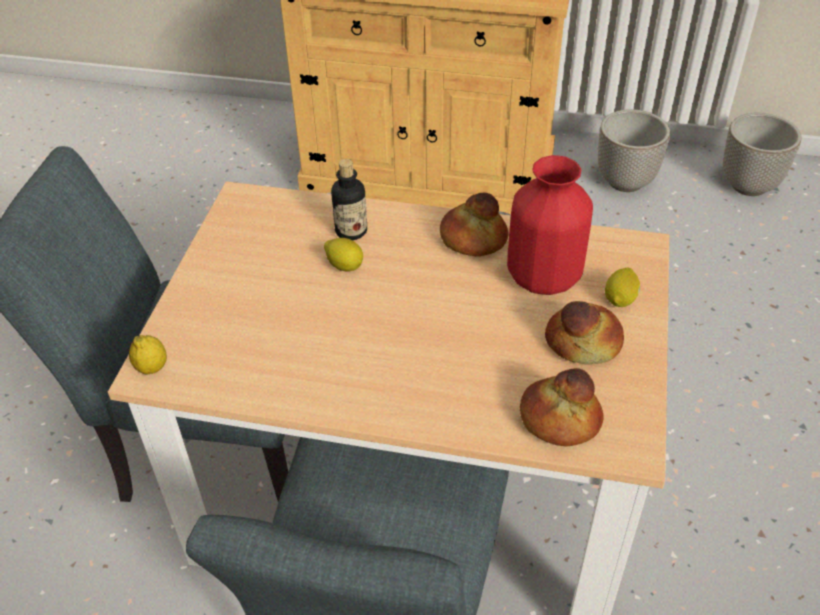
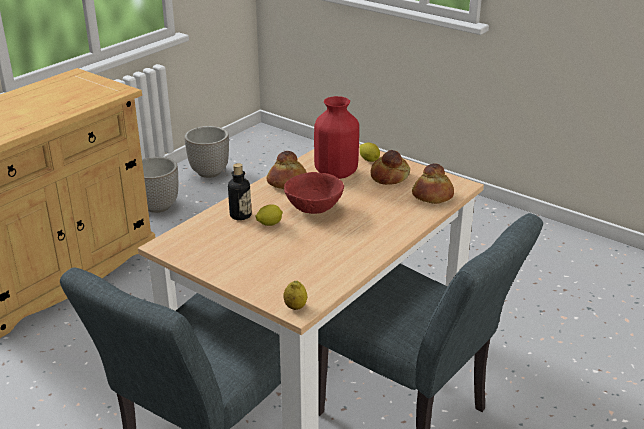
camera: 65 degrees left, 15 degrees down
(415, 294) = (314, 209): none -> red bowl

